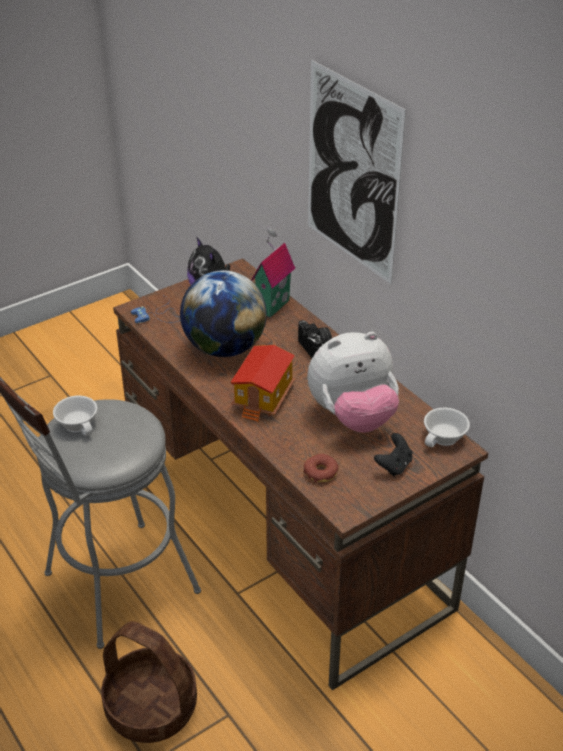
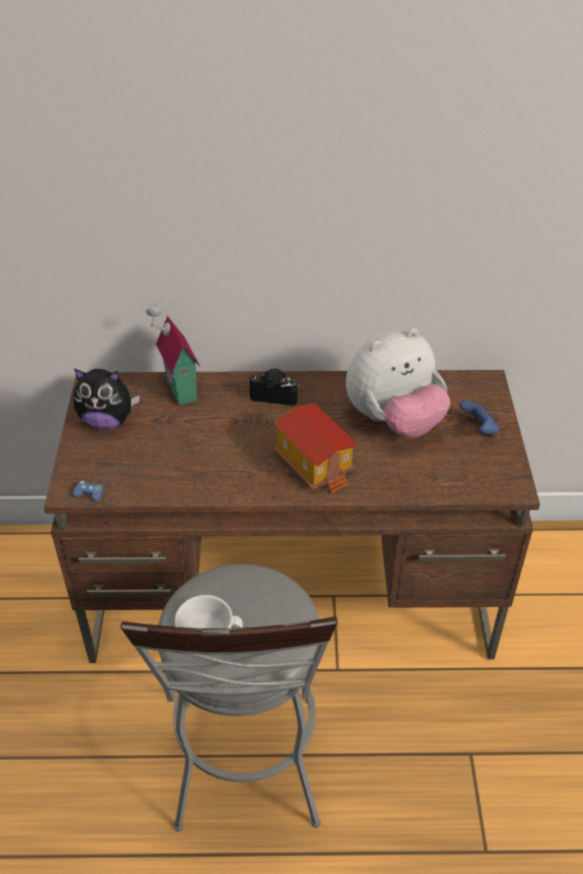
camera: 55 degrees left, 5 degrees up
(152, 707) = (422, 813): basket -> none
(224, 348) = (211, 454): globe -> none
(321, 472) = (452, 478): donut -> none
(352, 173) = (262, 190): picture -> none
(353, 417) = (394, 421): plush toy -> plush toy turned 45 degrees clockwise
(394, 466) = (479, 429): black game controller -> blue game controller
(445, 438) = (468, 383): white cup -> none

